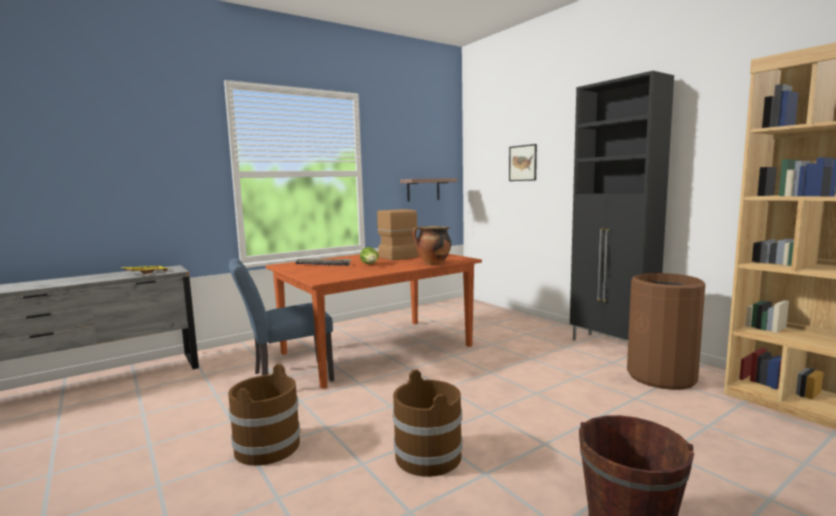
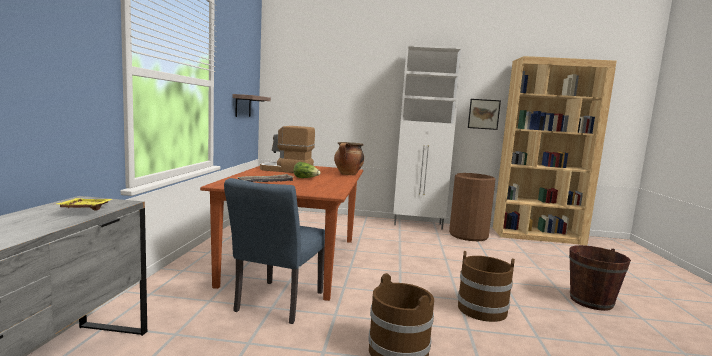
camera: 50 degrees left, 0 degrees up
(522, 163) = (333, 91): picture -> picture (483, 114)
(612, 346) = (418, 224): black cabinet -> white cabinet

